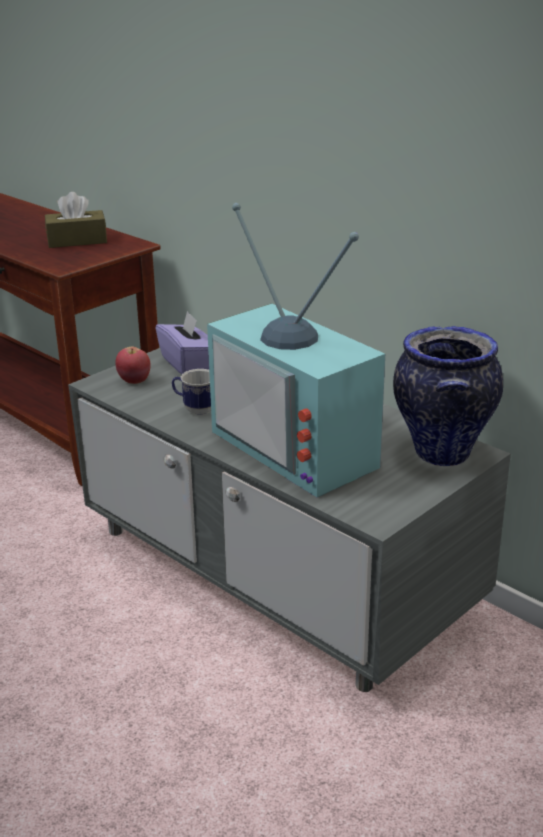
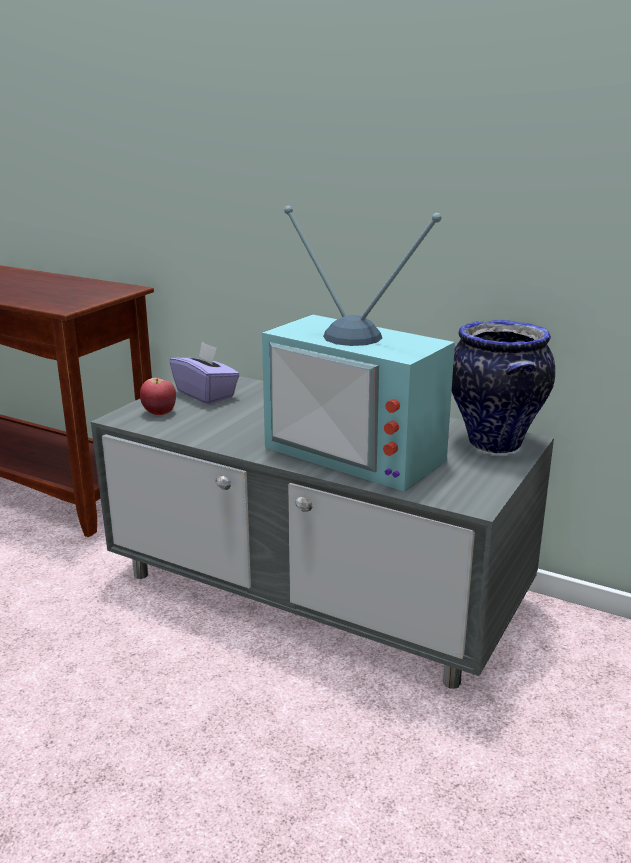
camera: 15 degrees left, 5 degrees down
(77, 241) = (66, 288): brown tissue box -> none
(195, 409) = (236, 430): mug -> none

